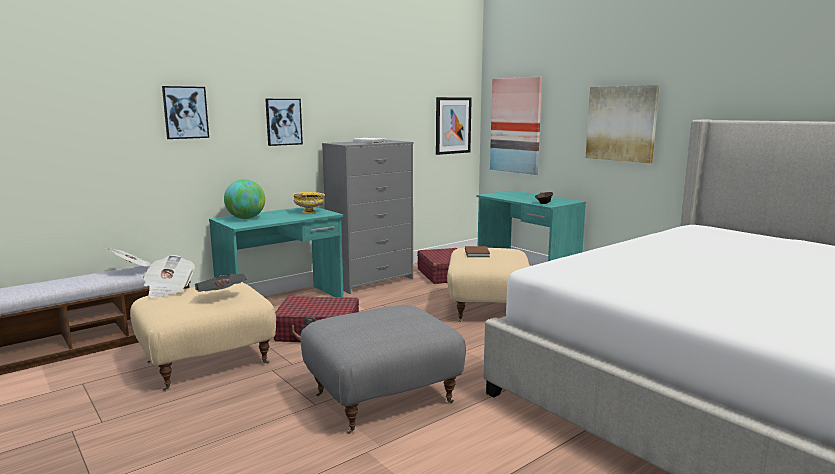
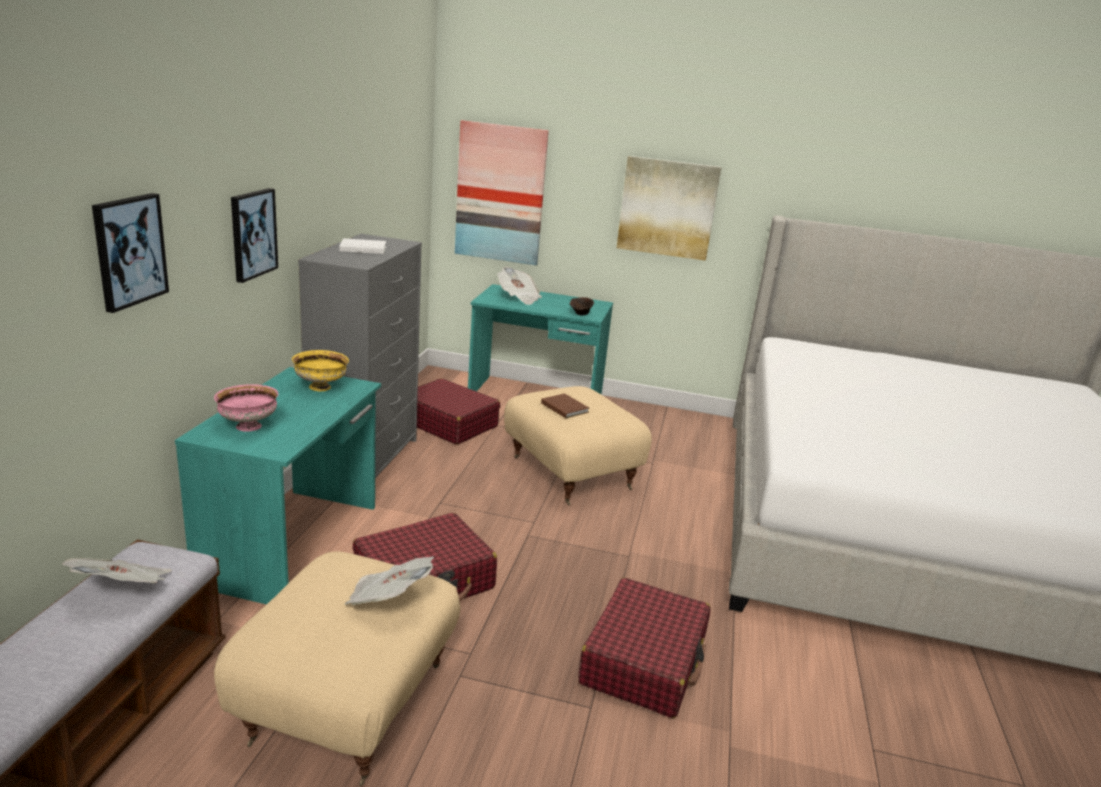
camera: 40 degrees left, 10 degrees up
(169, 289) = (272, 614): newspaper -> newspaper (519, 298)
(246, 218) = (248, 426): globe -> pink bowl
(382, 398) = (644, 661): grey ottoman -> red suitcase
(452, 125) = (412, 193): picture -> none

